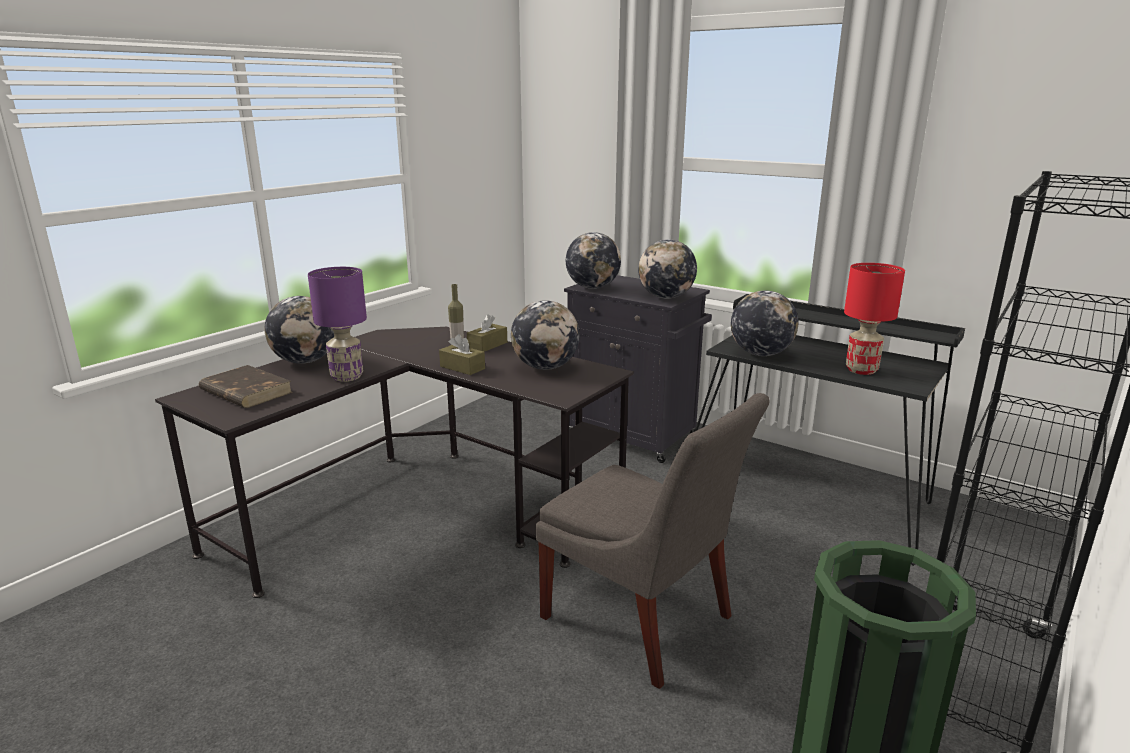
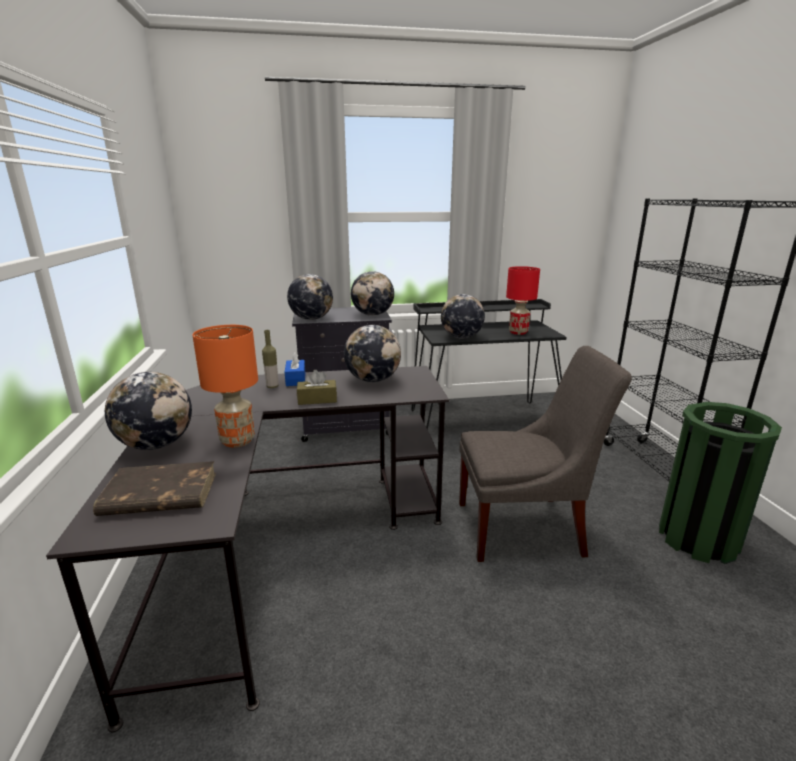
camera: 45 degrees left, 0 degrees up
(346, 377) = (238, 441): purple table lamp -> orange table lamp
(487, 345) = (295, 379): brown tissue box -> blue tissue box

